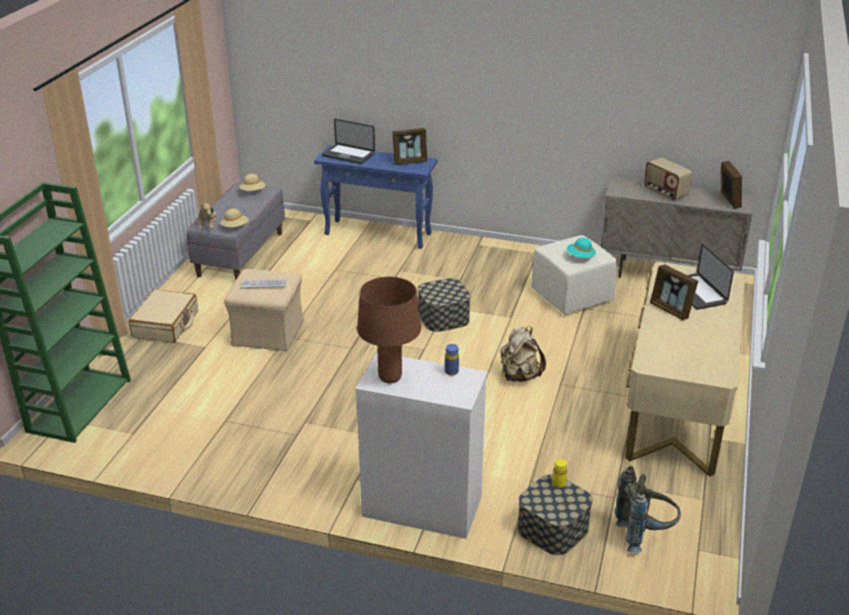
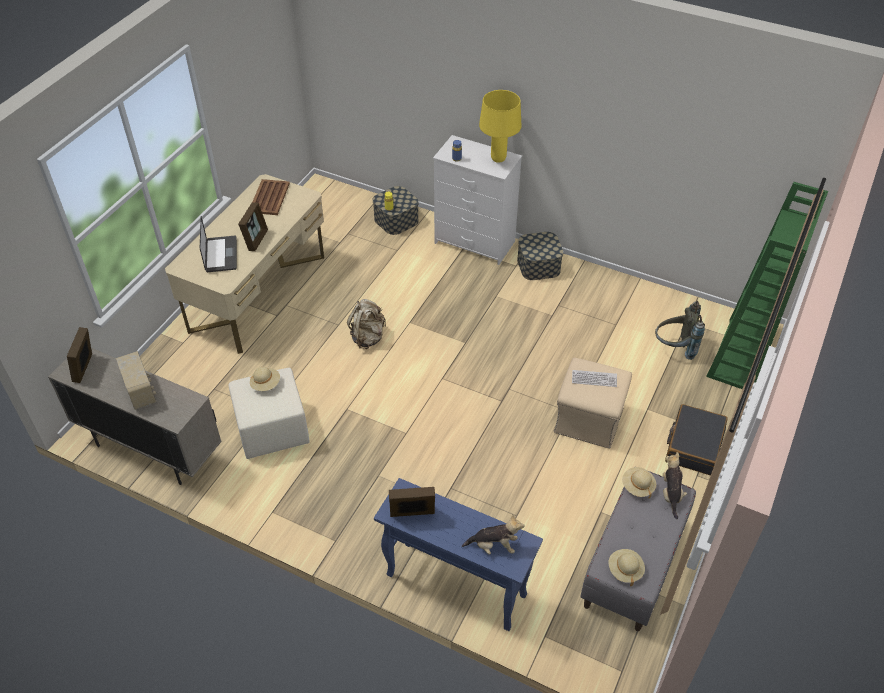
camera: 170 degrees left, 15 degrees up
(166, 325) = (693, 445): beige suitcase -> black suitcase
(348, 155) = (494, 546): laptop -> plush toy
(390, 378) = (498, 159): brown table lamp -> yellow table lamp
(443, 317) = (413, 417): storage box -> storage box (538, 265)
(580, 257) = (266, 384): turquoise hat -> beige hat
(645, 534) = (342, 210): grey backpack -> grey backpack (674, 348)
(670, 310) = (256, 240): picture frame -> picture frame turned 45 degrees clockwise
(696, 358) = (270, 197): none -> brown tray

